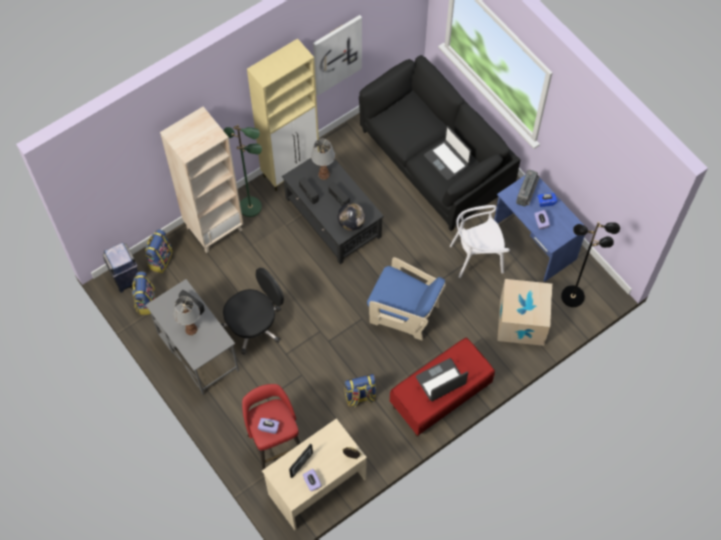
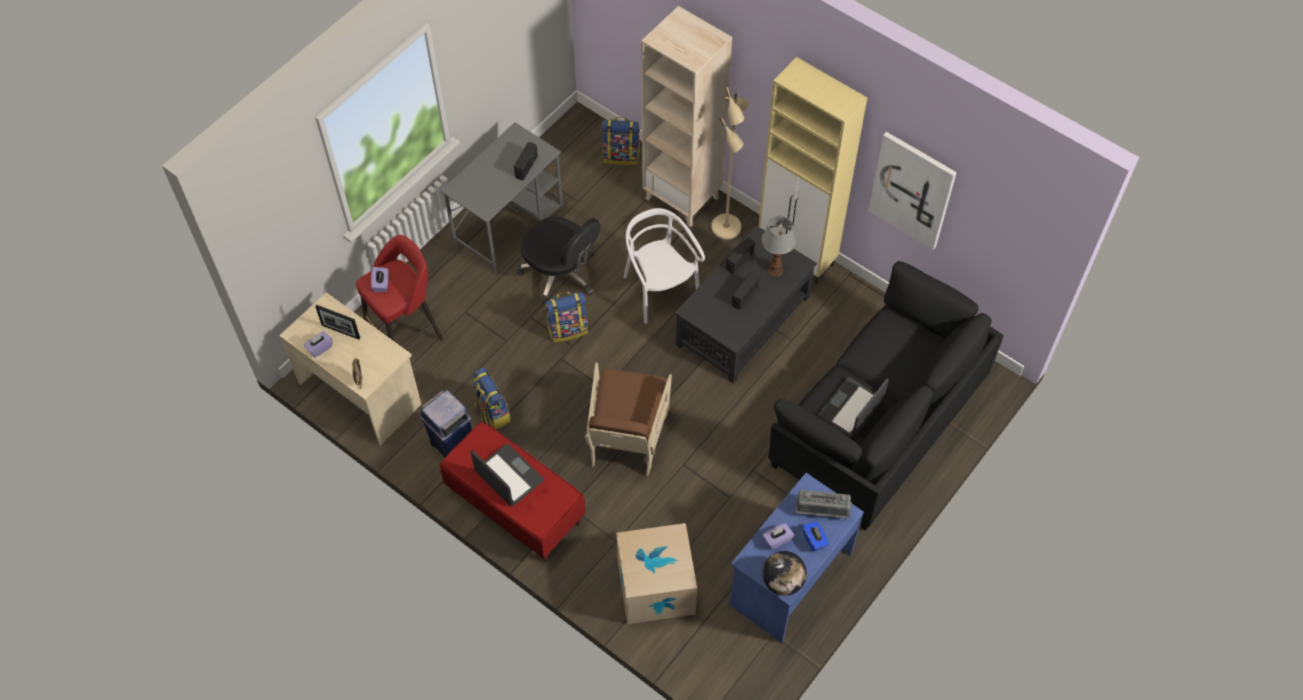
camera: 75 degrees right, 5 degrees down
(126, 279) = (584, 131): blue trash can -> blue trash can (452, 445)
(145, 301) = (561, 157): backpack -> backpack (568, 329)
(191, 329) = (494, 174): table lamp -> none
(251, 206) = (727, 227): green floor lamp -> beige floor lamp
(351, 223) = (712, 318): globe -> globe (782, 581)
(404, 312) = (627, 436): blue armchair -> brown armchair
(477, 257) = (741, 507): white chair -> white chair (659, 290)
(573, 296) = (718, 649): black floor lamp -> none

